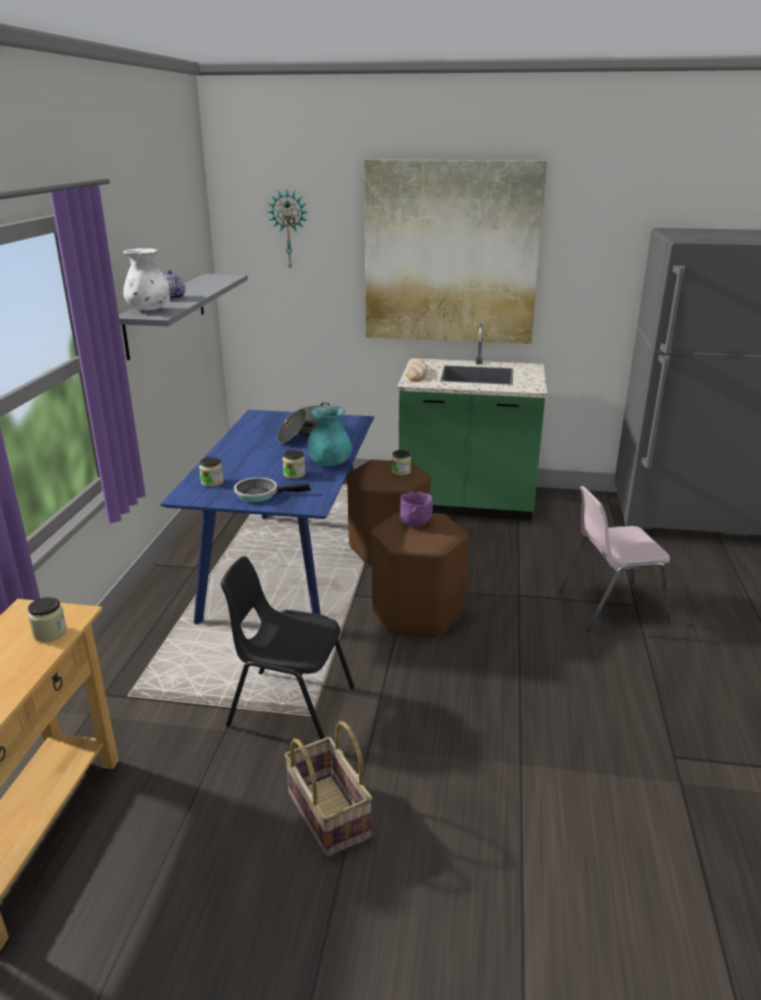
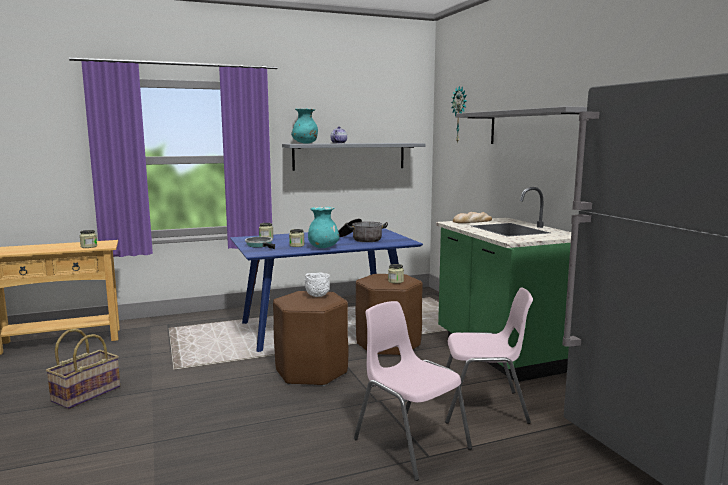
camera: 60 degrees right, 15 degrees down
(149, 310) = (305, 143): white vase -> turquoise vase
(290, 706) = (180, 362): black chair -> none
(415, 524) = (317, 296): purple bowl -> white bowl
(451, 253) = (536, 128): picture -> grey shelf
(566, 551) = (483, 407): none -> pink chair

